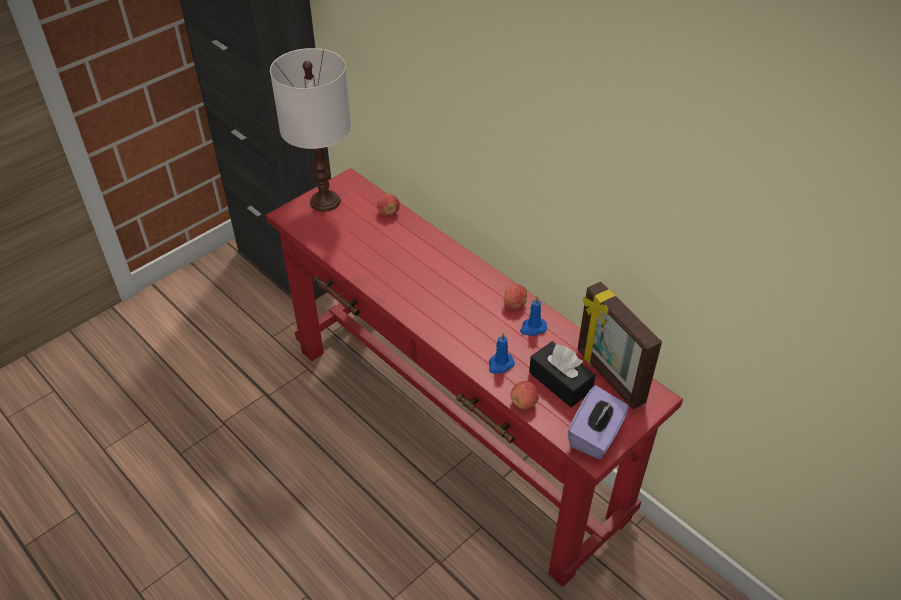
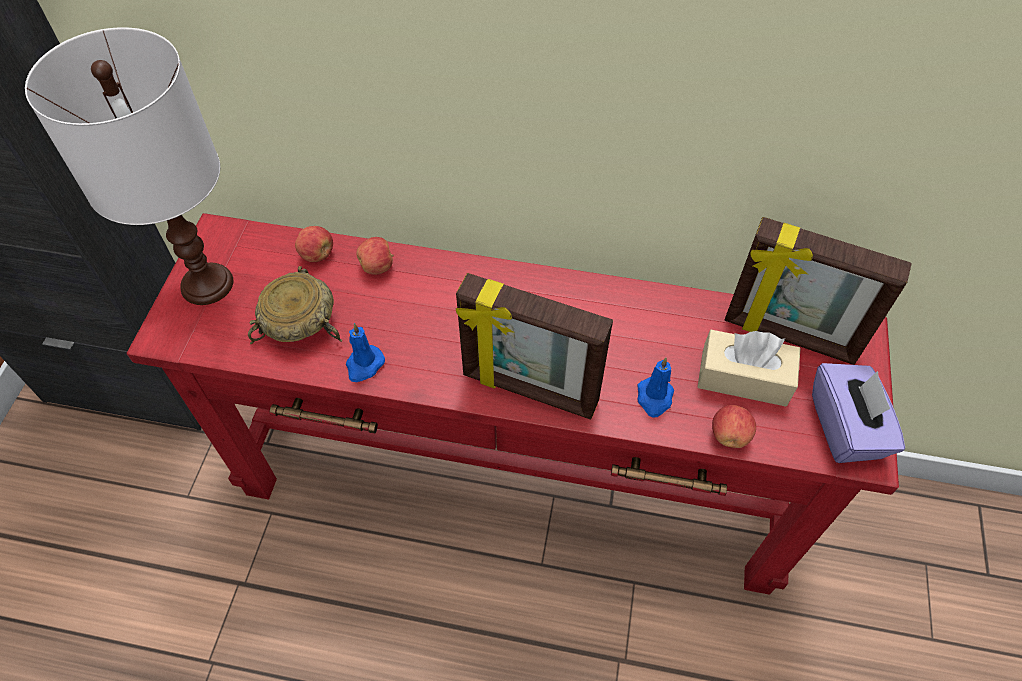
camera: 35 degrees left, 10 degrees up
(354, 239) = (301, 321): none -> beige bowl
(437, 326) = (529, 390): none -> picture frame
(515, 304) = (597, 301): apple -> apple (377, 266)
(532, 328) = (647, 321): blue candle -> blue candle (364, 365)
(560, 382) = (743, 378): black tissue box -> beige tissue box

